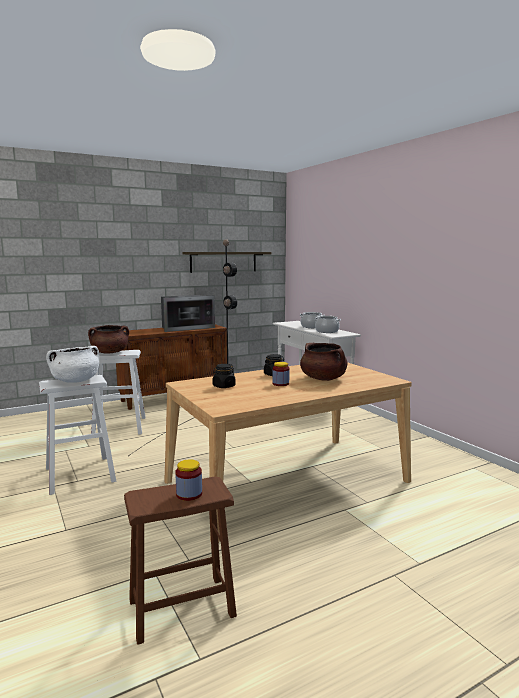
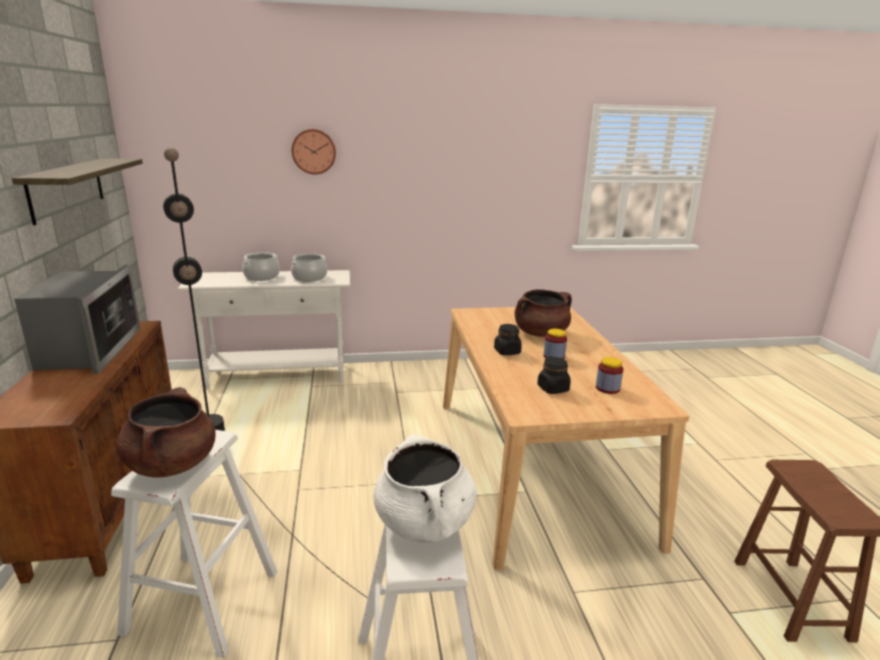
camera: 70 degrees left, 10 degrees up
(189, 494) = (821, 484): jar -> jar (607, 388)
(351, 248) = (314, 151): none -> wall clock

